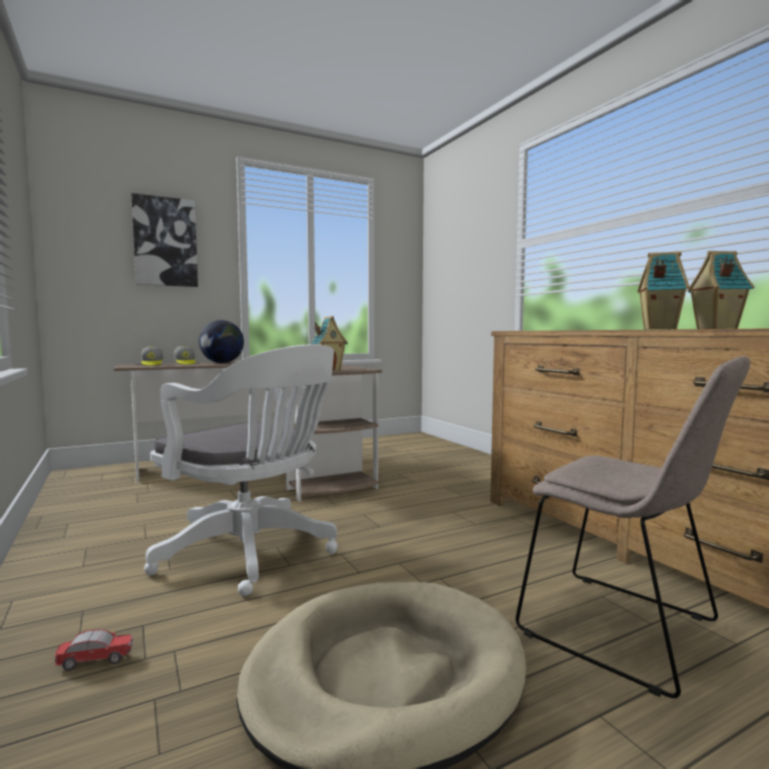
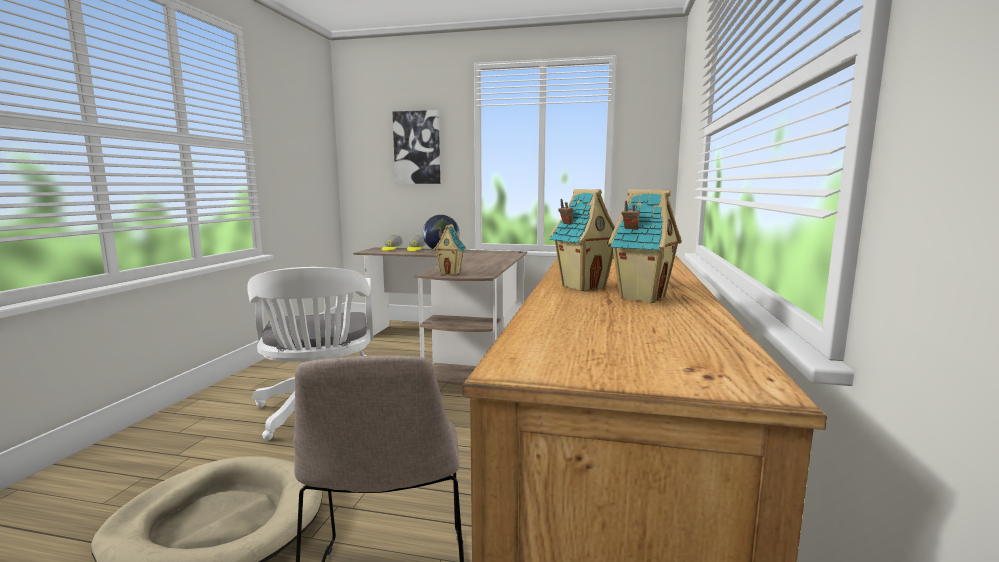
camera: 40 degrees right, 5 degrees up
(94, 661) = (164, 446): toy car -> none

